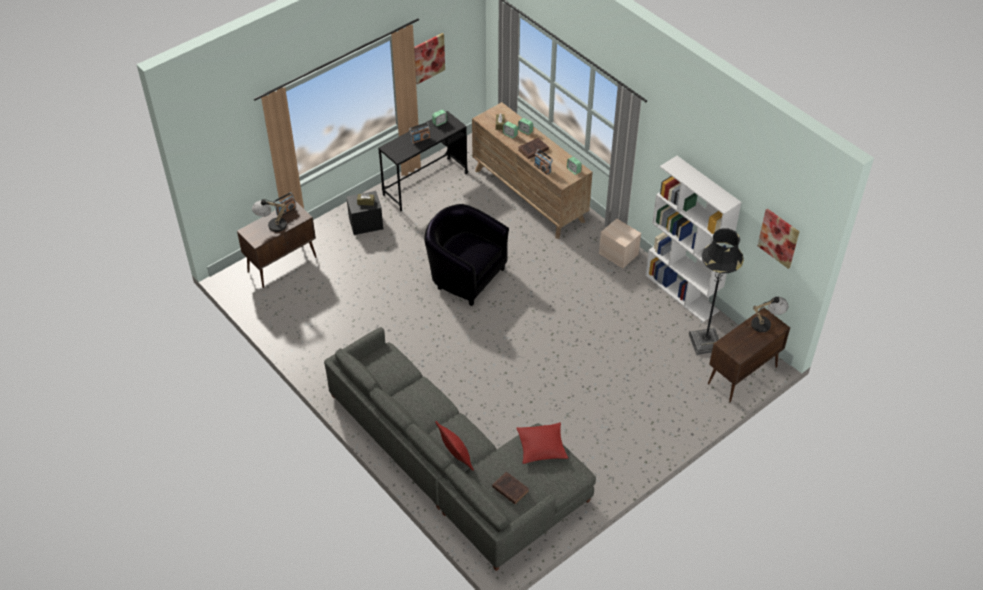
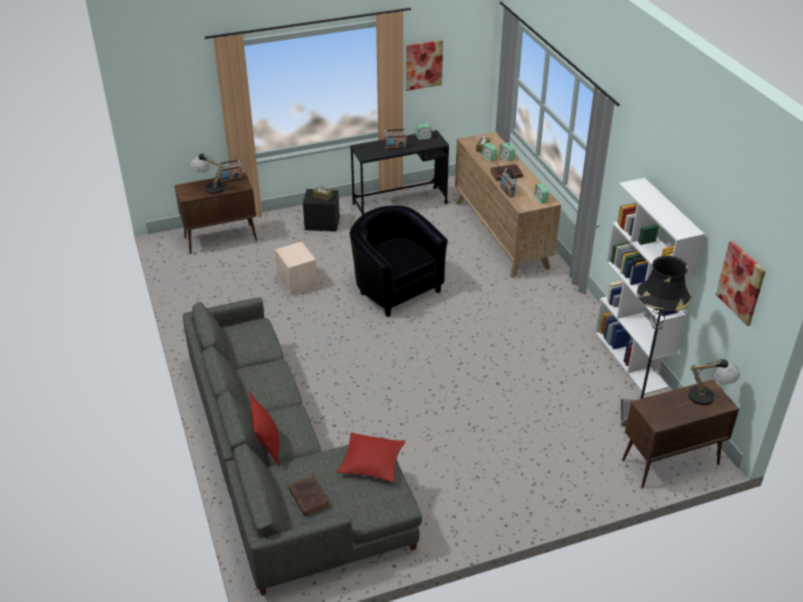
camera: 20 degrees right, 10 degrees down
(619, 253) = (574, 306): beige storage box -> beige storage box (298, 282)

